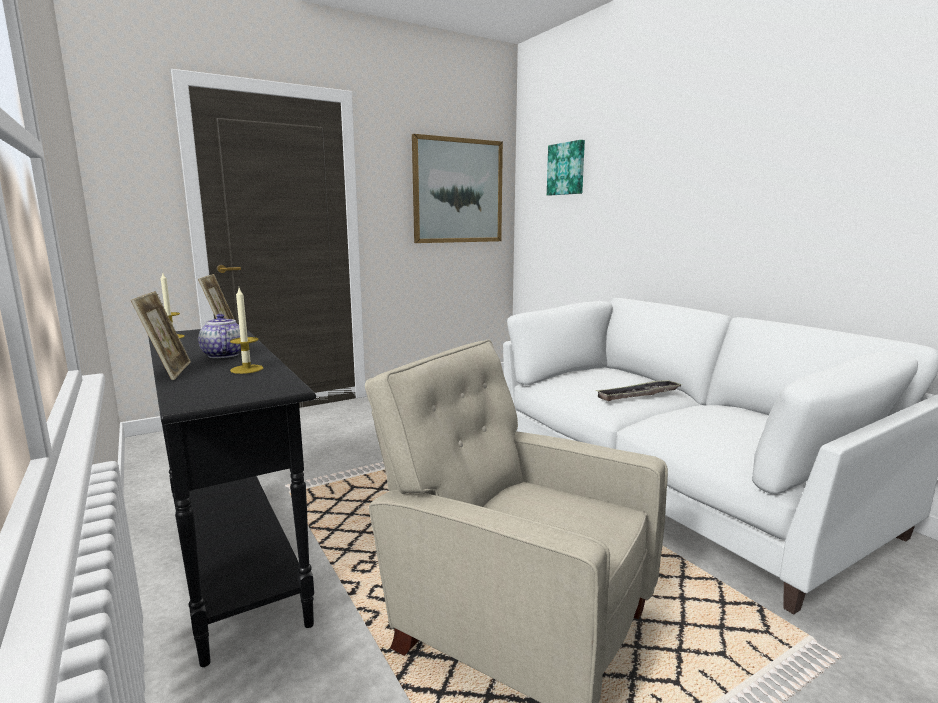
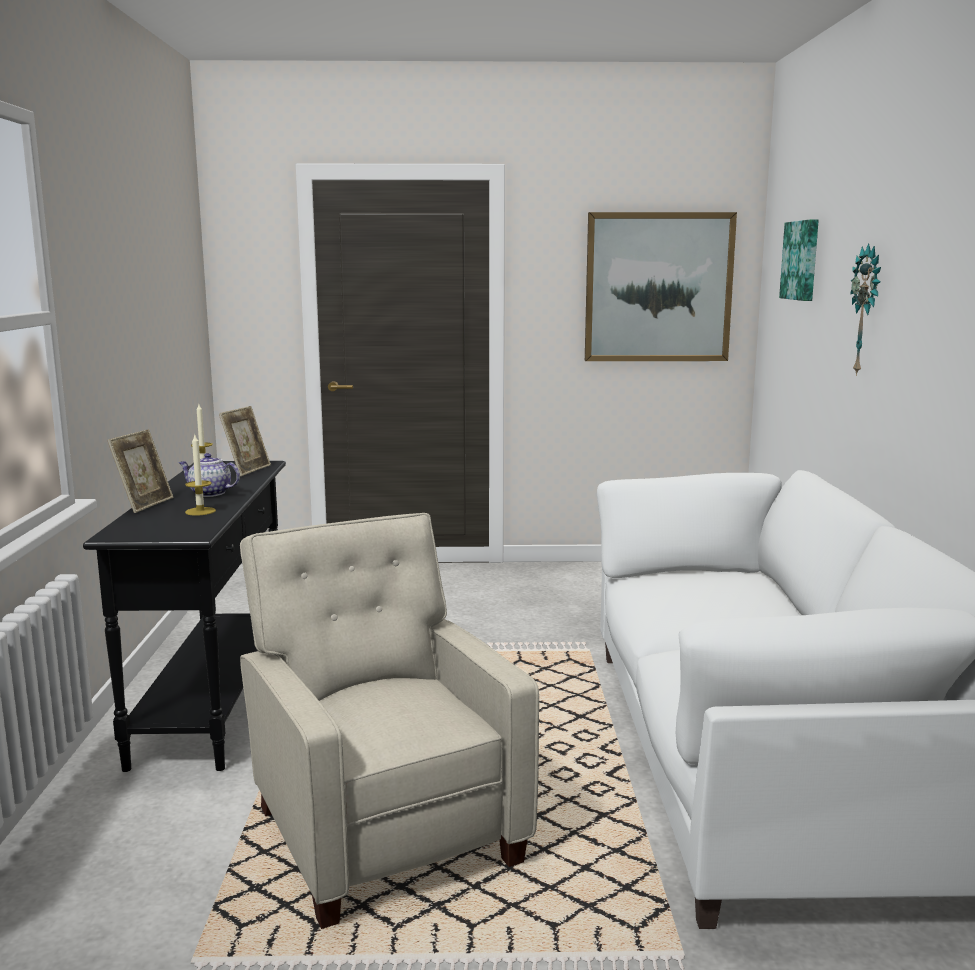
camera: 30 degrees right, 0 degrees up
(223, 355) = (209, 493): teapot -> teapot turned 75 degrees counterclockwise
(638, 395) = (719, 616): tray -> none
(650, 191) = (868, 310): none -> wall clock

